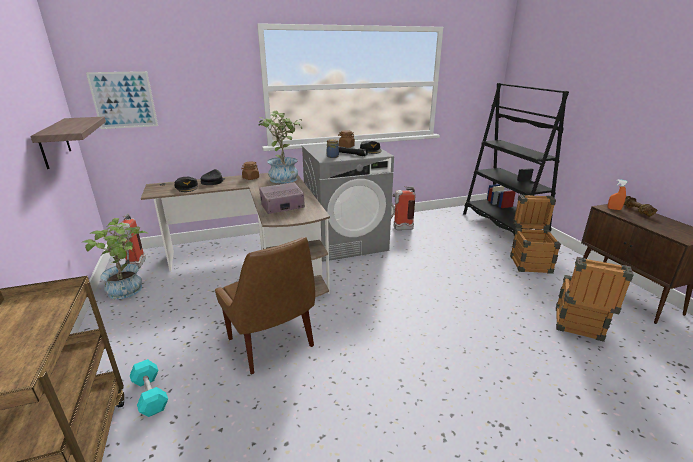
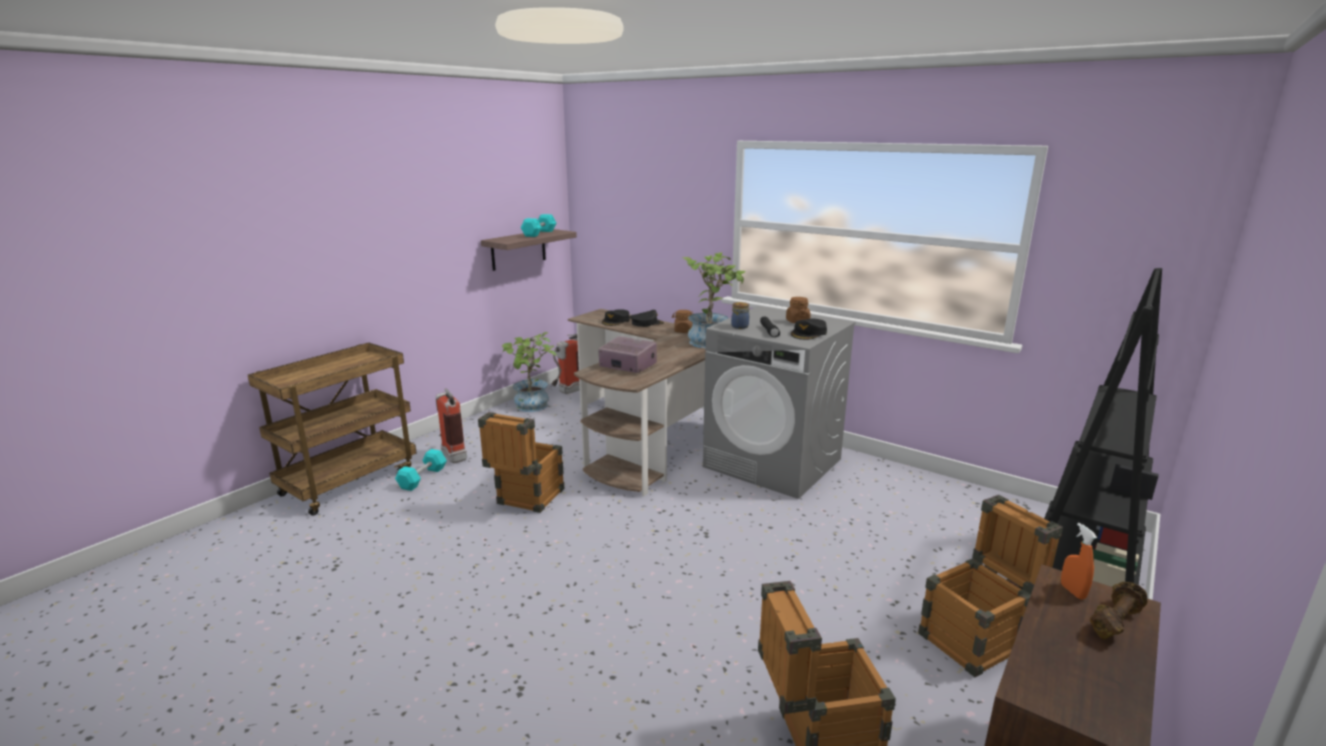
camera: 55 degrees right, 5 degrees down
(74, 122) = (539, 233): none -> turquoise dumbbell
(123, 100) = (606, 217): picture -> none
(272, 344) = (526, 500): brown chair -> crate
(399, 228) = (876, 485): fire extinguisher -> fire extinguisher (452, 455)

